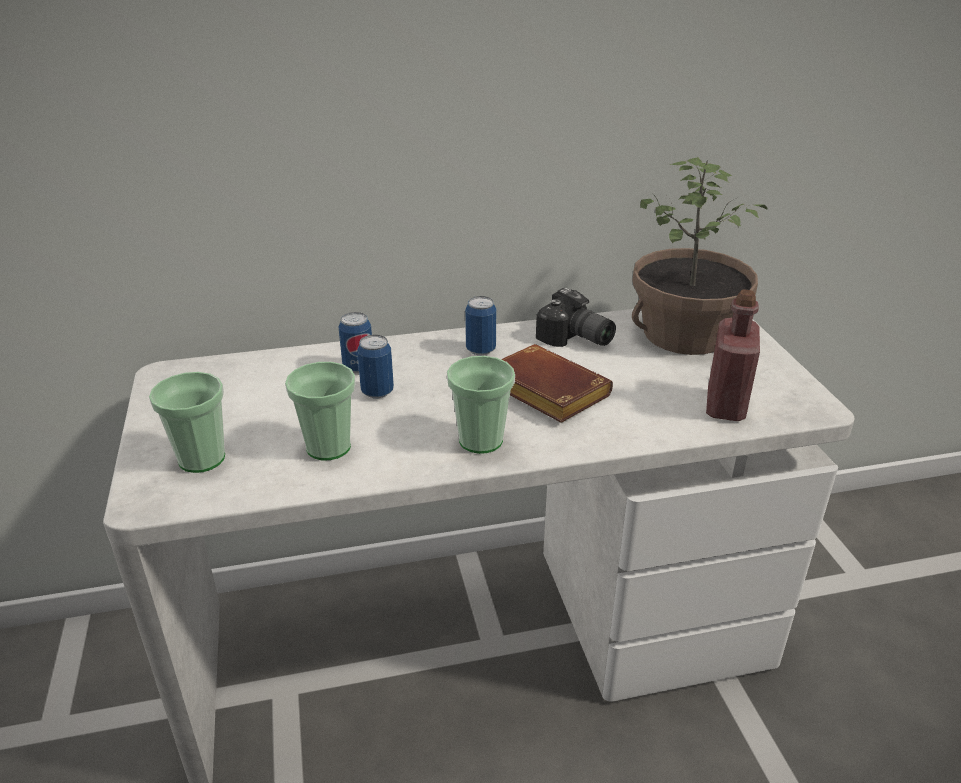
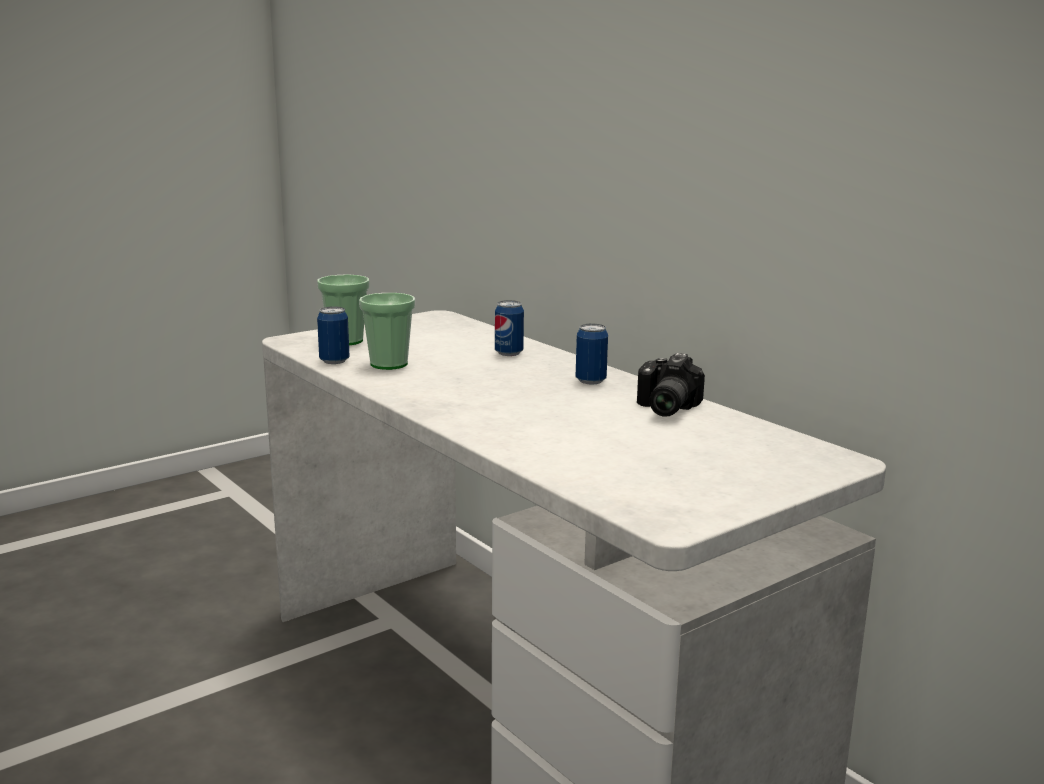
camera: 65 degrees right, 15 degrees down
(377, 392) = (478, 363): can -> can (334, 361)
(480, 440) = (442, 400): cup -> none
(542, 391) = (545, 409): brown book -> none
(685, 334) = (751, 450): potted plant -> none
(725, 405) = (614, 479): red bottle -> none

